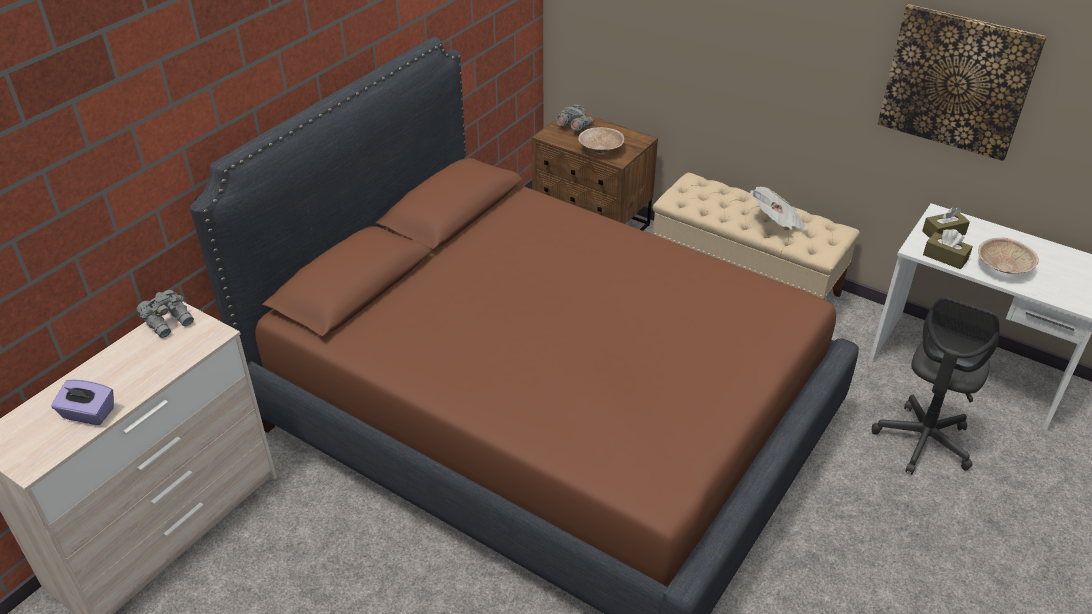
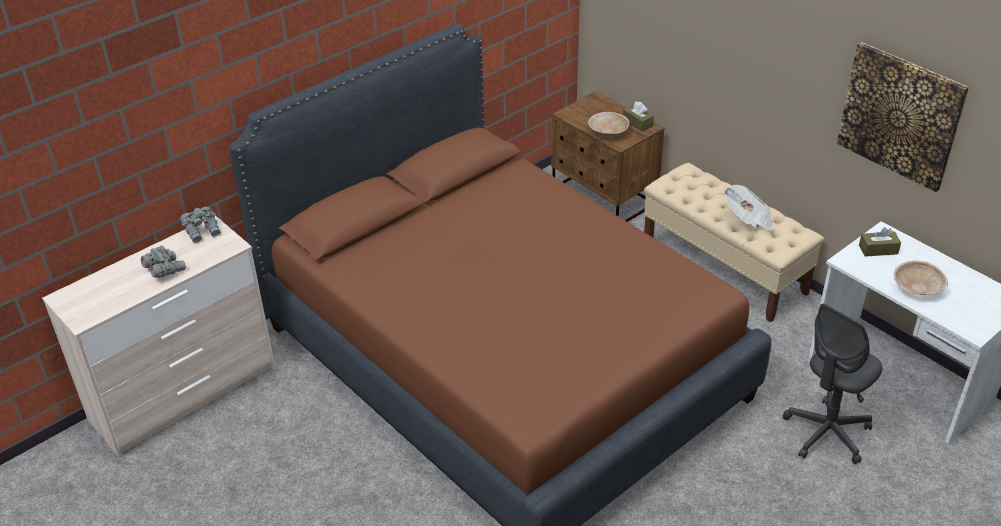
camera: 15 degrees right, 0 degrees up
(88, 414) = (129, 290): purple tissue box -> none
(574, 127) = (593, 109): grey binoculars -> grey binoculars (164, 270)
(945, 257) = (868, 271): brown tissue box -> brown tissue box (637, 123)

